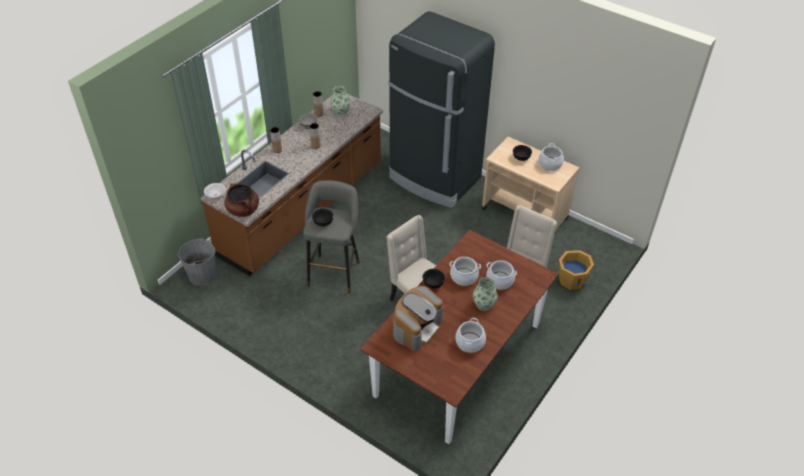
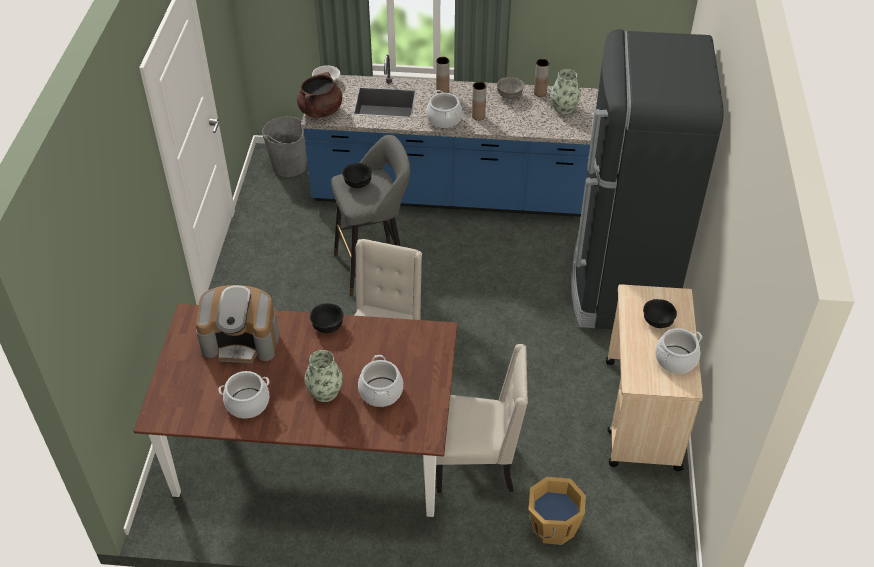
camera: 60 degrees right, 0 degrees up
(303, 209) = (454, 193): brown counter -> blue counter
(464, 277) = (361, 351): cooking pot -> cooking pot (444, 119)

